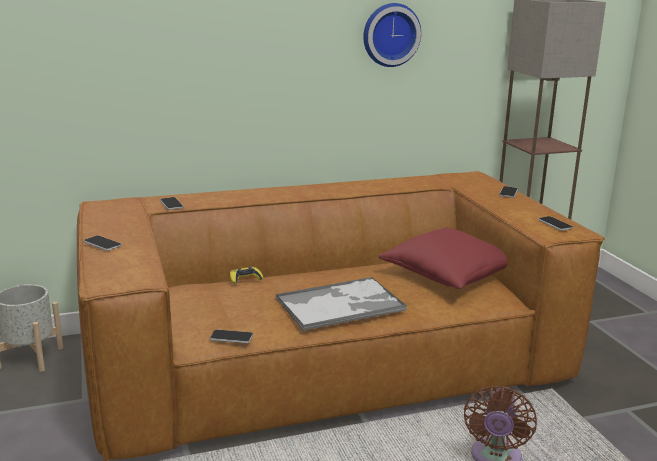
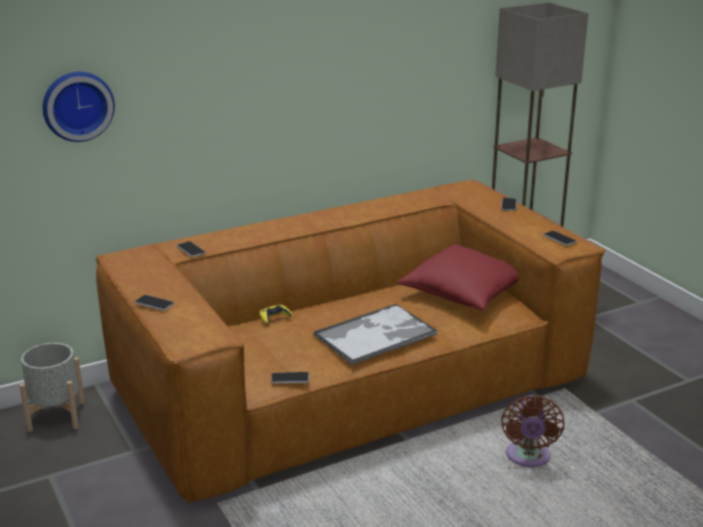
camera: 10 degrees left, 5 degrees up
(390, 34) = (383, 55): wall clock -> wall clock (77, 105)

